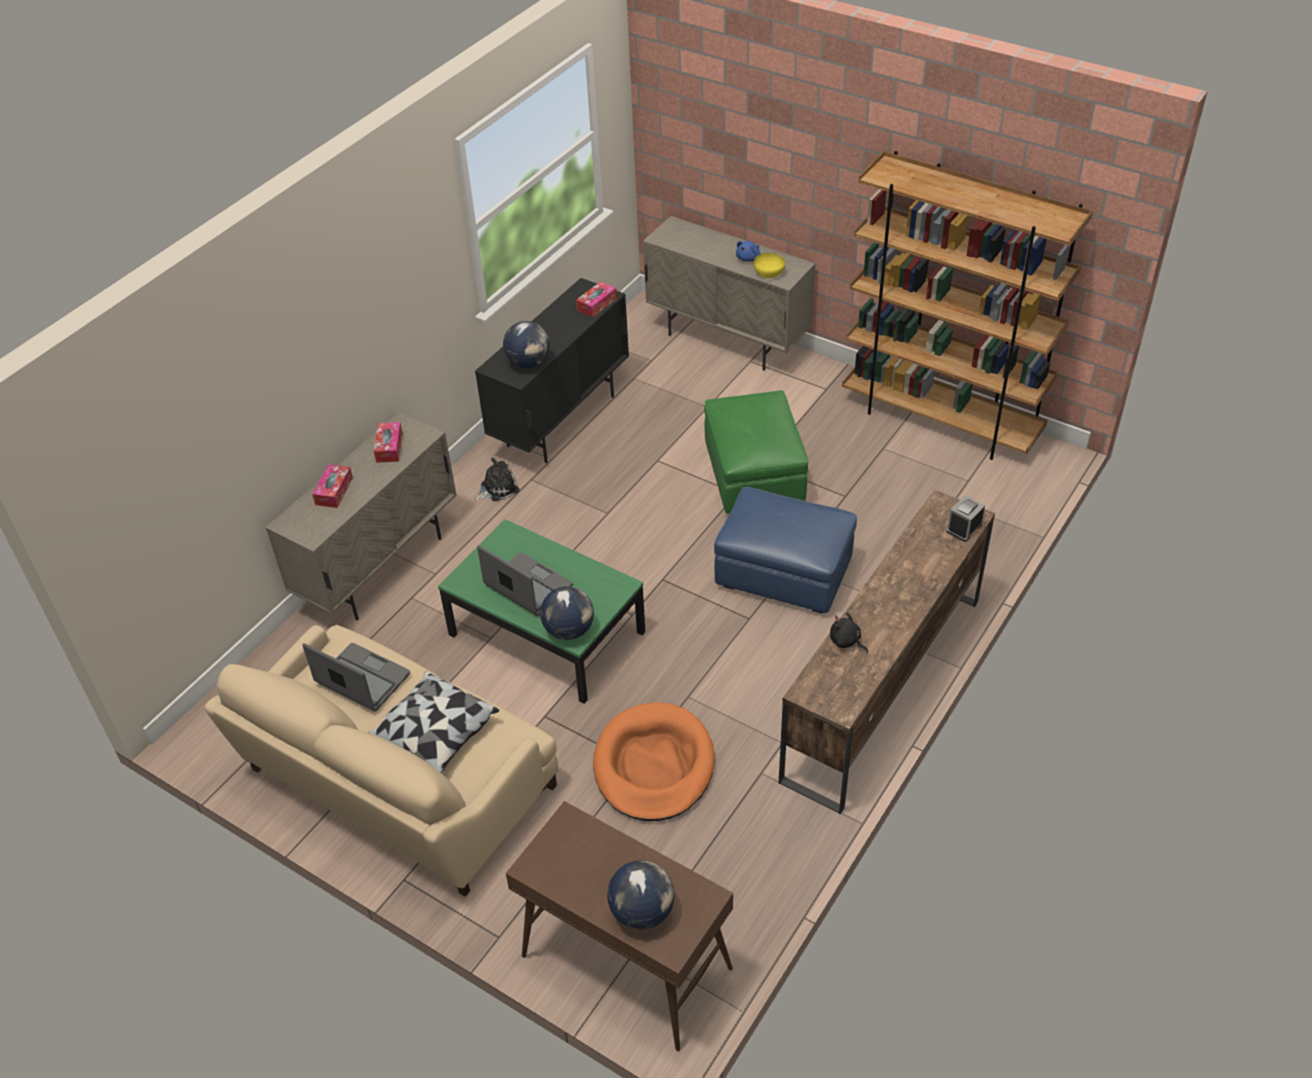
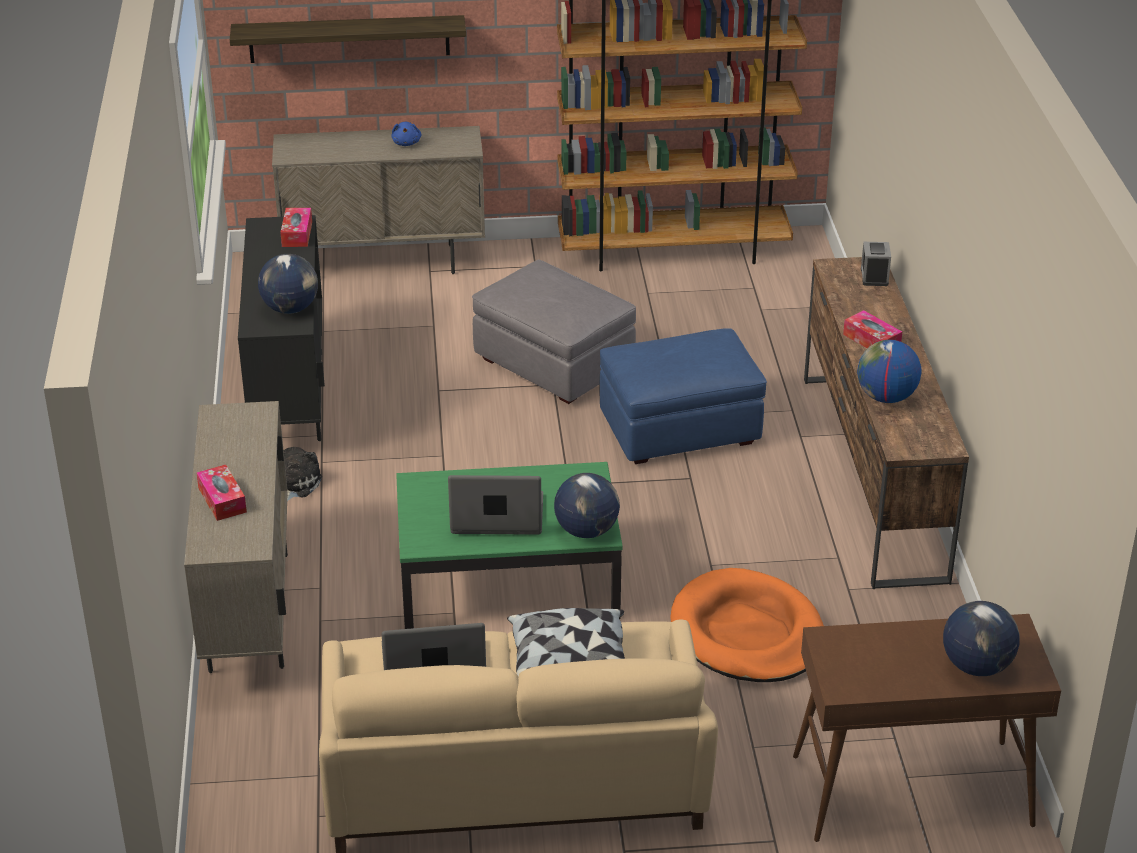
camera: 40 degrees left, 10 degrees down
(389, 447) = (233, 438): tissue box -> tissue box (871, 340)
(728, 162) = (349, 39): none -> shelf
(754, 477) = (554, 364): green ottoman -> grey ottoman
(768, 273) = (444, 149): yellow bowl -> none
(846, 641) = (886, 397): black plush toy -> globe

